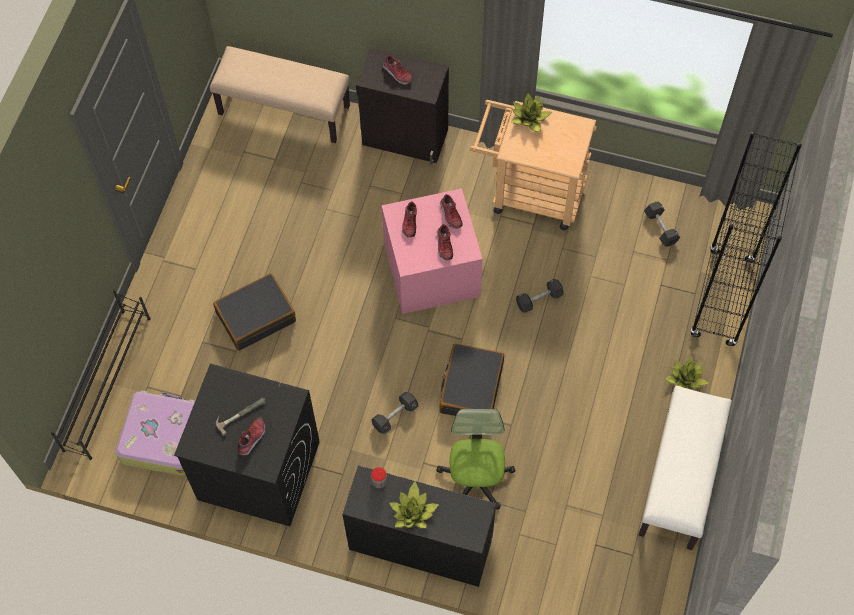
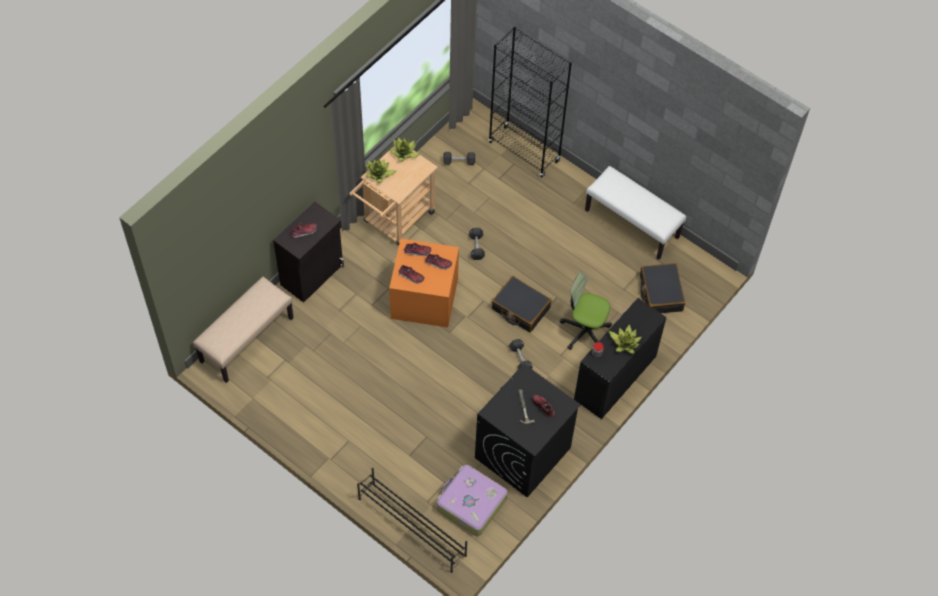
camera: 70 degrees left, 5 degrees down
(256, 316) = (406, 415): black suitcase -> black suitcase (660, 293)
(432, 269) = (423, 297): pink storage box -> orange storage box
(685, 380) = (570, 194): potted plant -> potted plant (404, 153)

